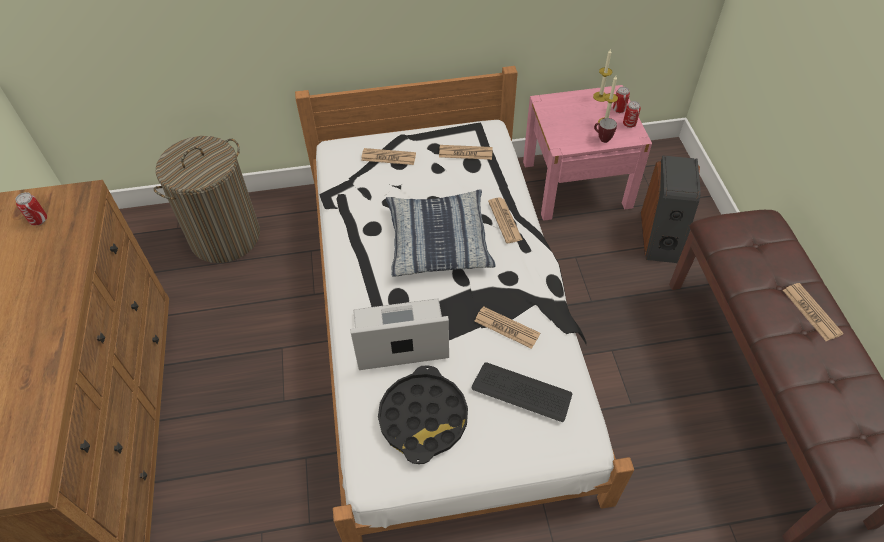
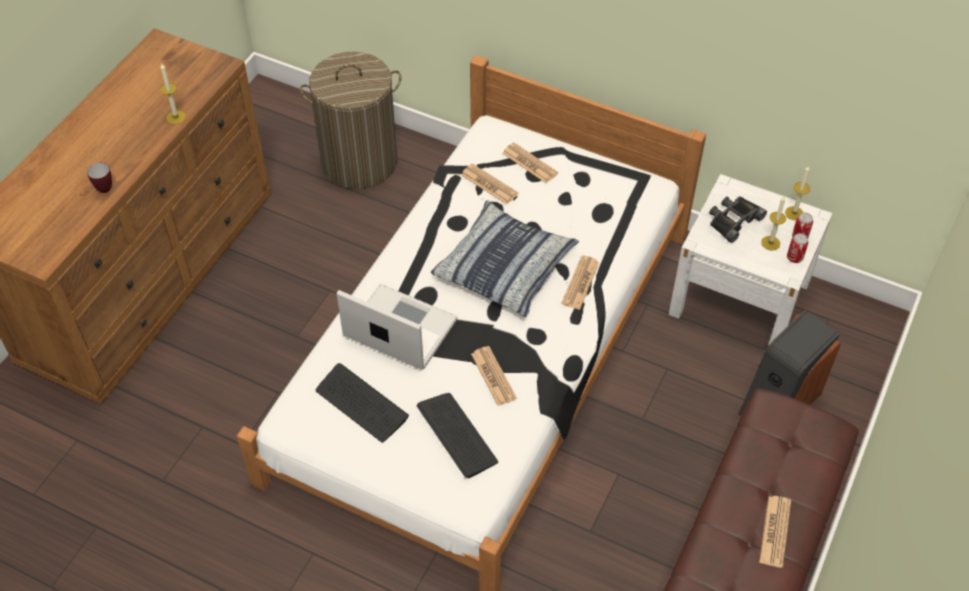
camera: 35 degrees right, 0 degrees up
(39, 220) = (176, 71): can -> none
(72, 260) = (176, 117): none -> candle
(423, 418) = (361, 404): black tray -> keyboard
(465, 153) = (605, 198): newspaper -> newspaper (489, 184)
(568, 121) = (733, 220): none -> black binoculars
(576, 184) = (739, 298): pink nightstand -> white nightstand
(602, 139) = (749, 257): mug -> mug (104, 186)

